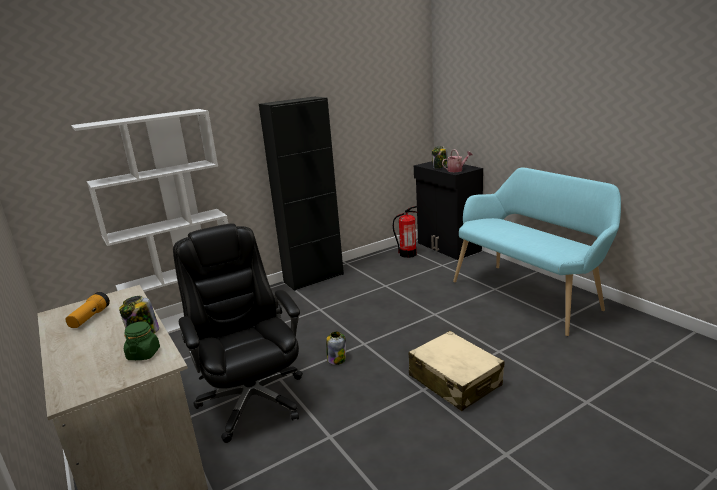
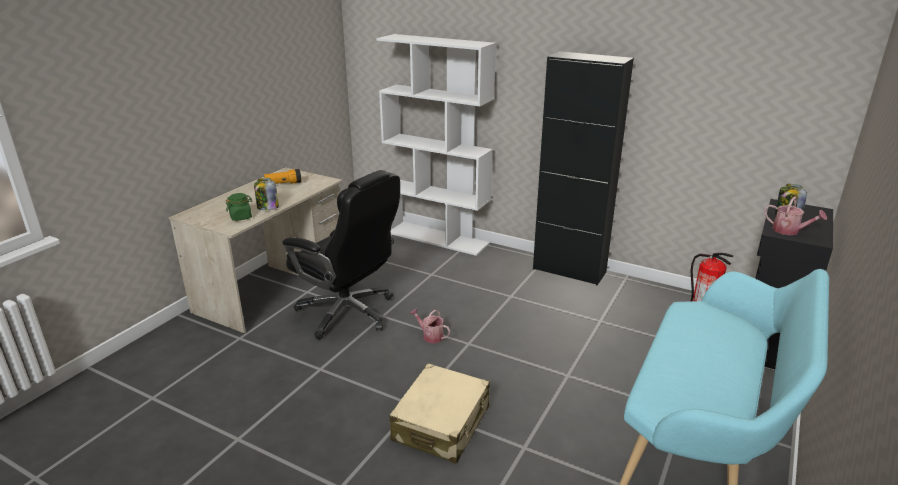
camera: 60 degrees right, 5 degrees up
(252, 399) = (348, 313): black office chair -> black office chair turned 90 degrees clockwise
(336, 359) = (430, 336): jar -> watering can

